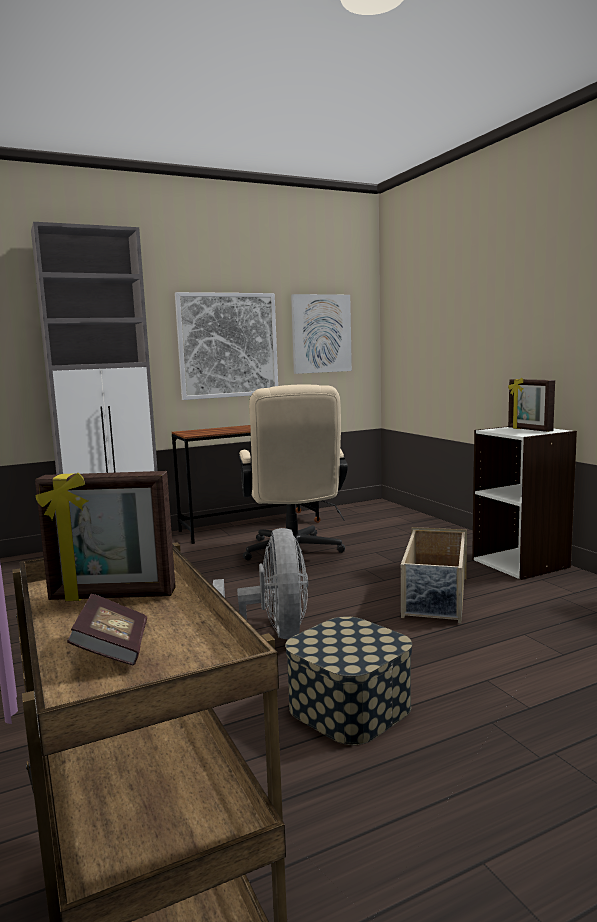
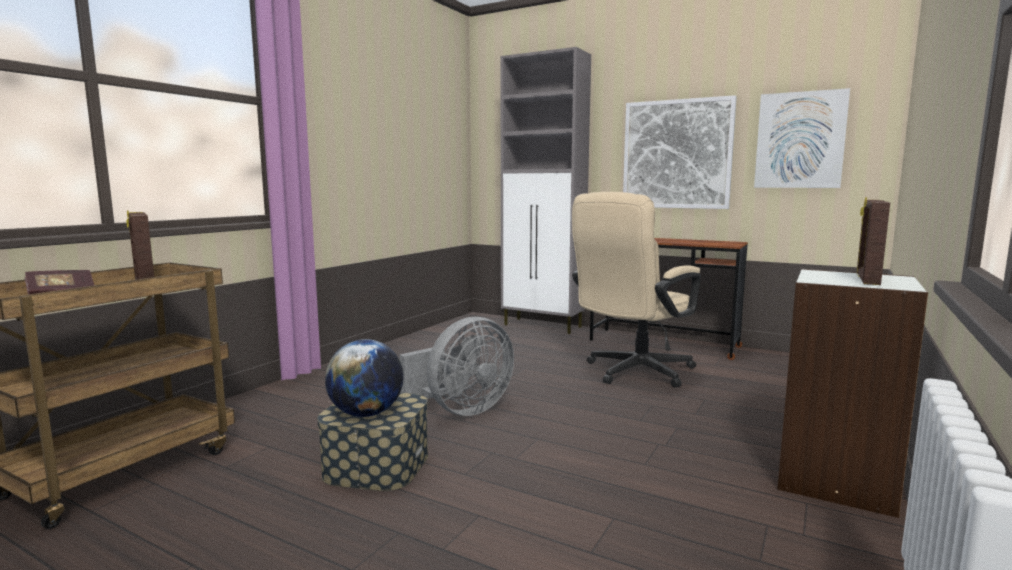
camera: 55 degrees right, 0 degrees up
(361, 649) = (366, 414): none -> globe
(435, 597) = (636, 452): beige storage box -> none

